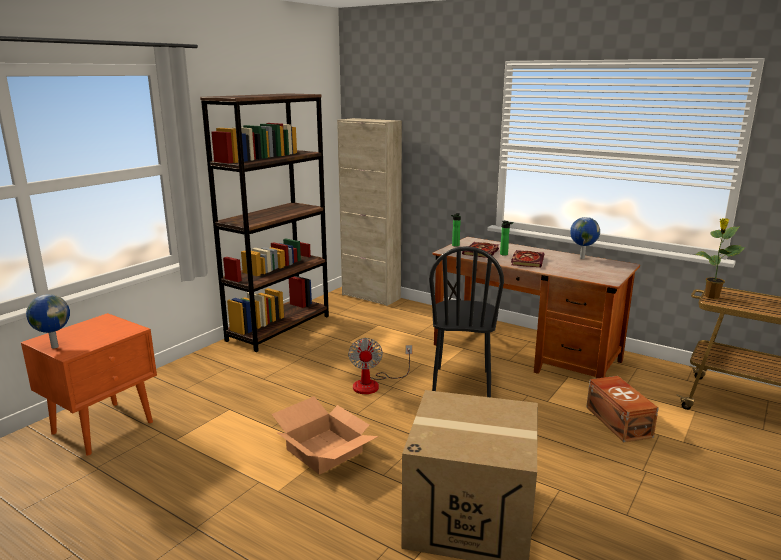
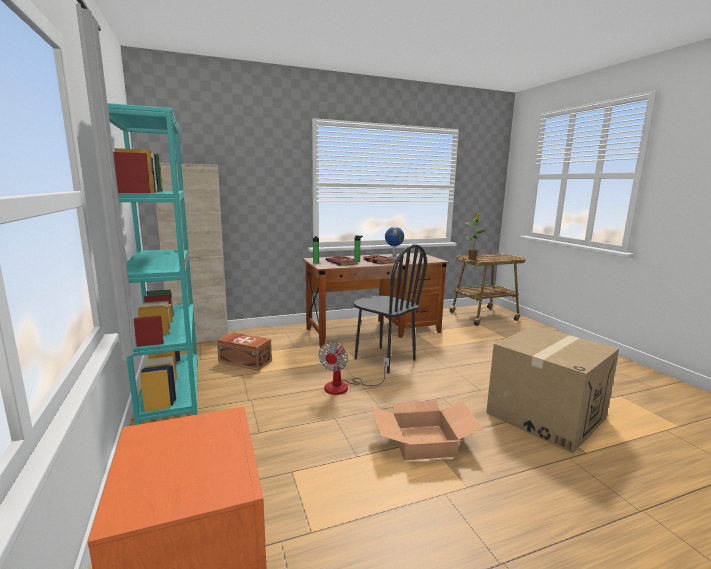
camera: 55 degrees left, 5 degrees down
(54, 347) = (183, 498): globe -> none
(279, 328) = (171, 391): brown bookcase -> turquoise bookcase
(373, 384) = (345, 387): fan -> fan turned 75 degrees clockwise
(618, 421) = (474, 341): brown storage box -> brown storage box (245, 361)

